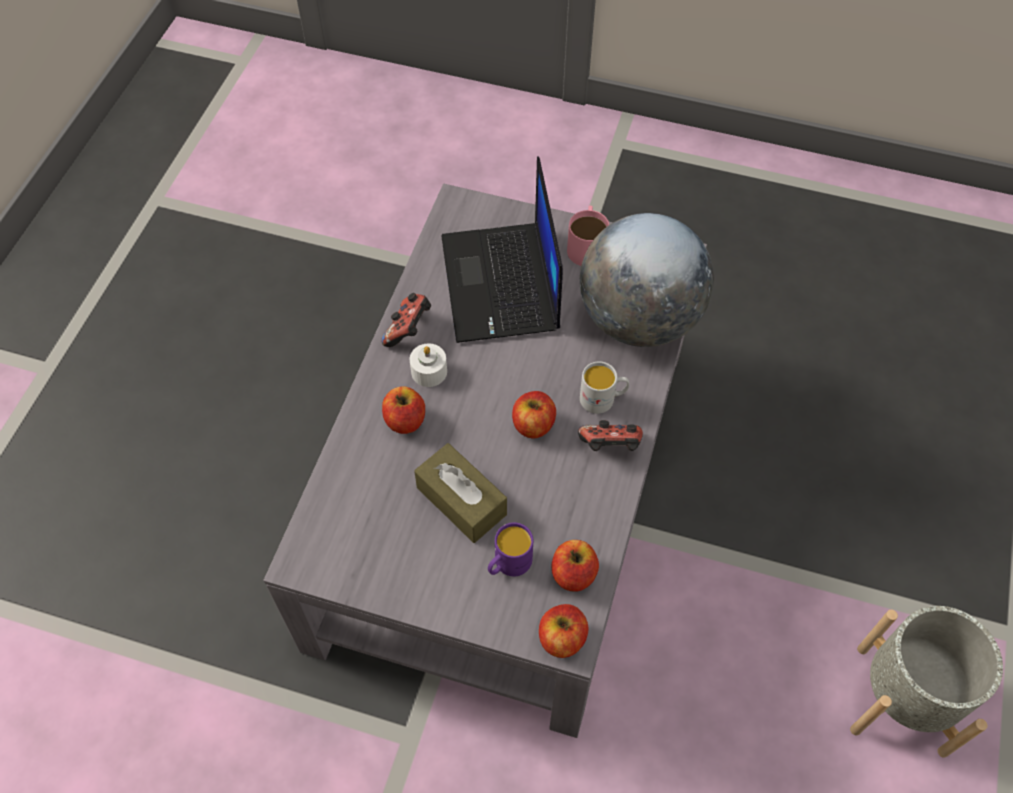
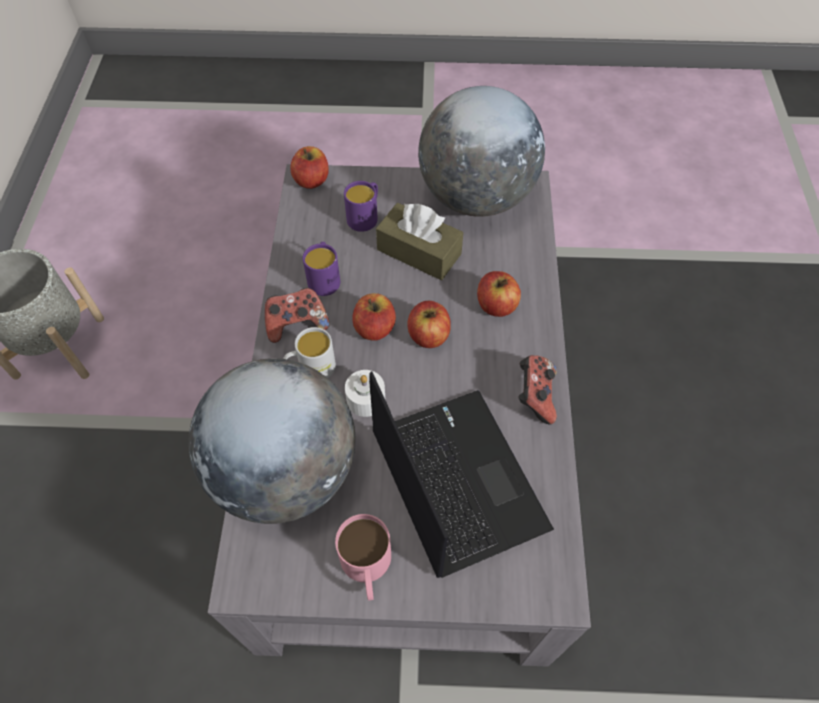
camera: 165 degrees right, 0 degrees up
(369, 560) = (476, 197): none -> globe
(429, 371) = (494, 356): white candle -> white candle (366, 399)
(572, 493) = (324, 278): none -> purple mug
(574, 574) = (311, 220): apple -> apple (428, 335)

